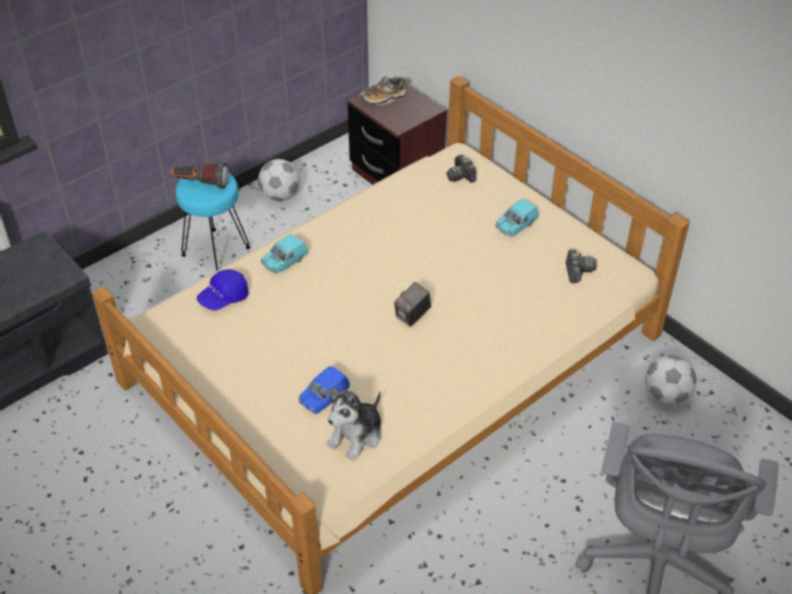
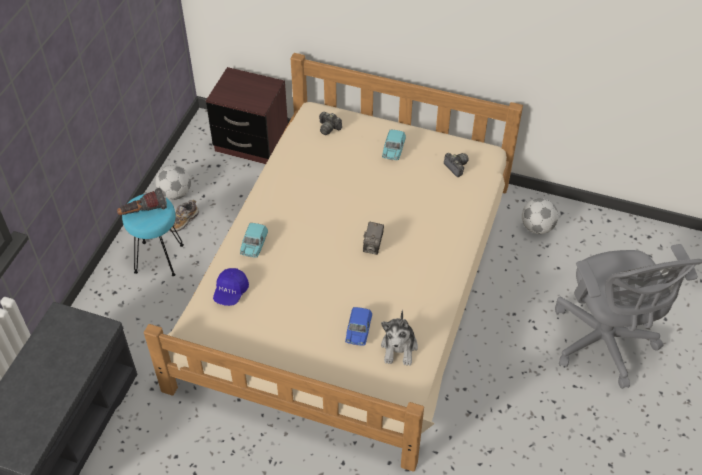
camera: 30 degrees left, 5 degrees up
(384, 98) = (232, 88): shoe -> shoe (183, 221)

